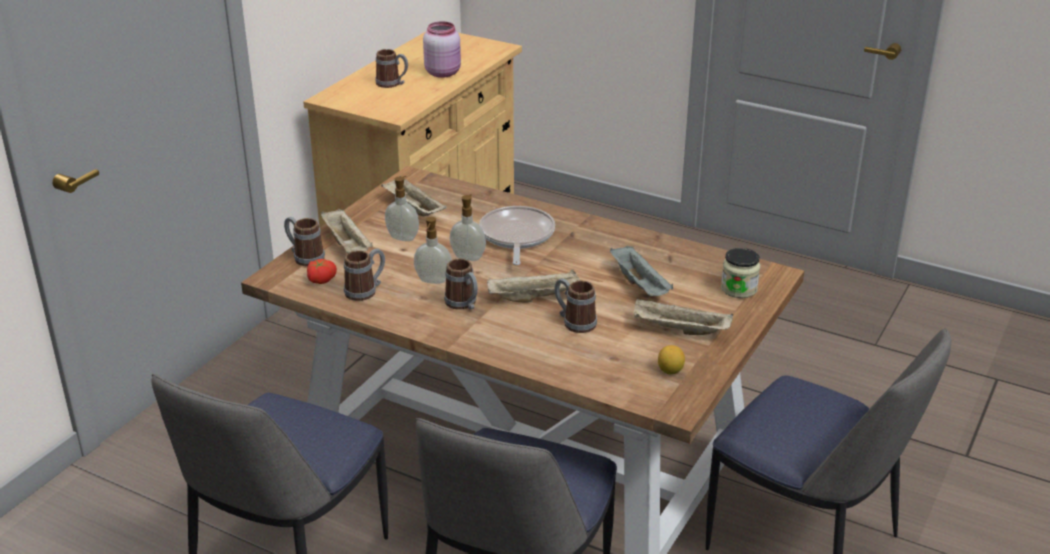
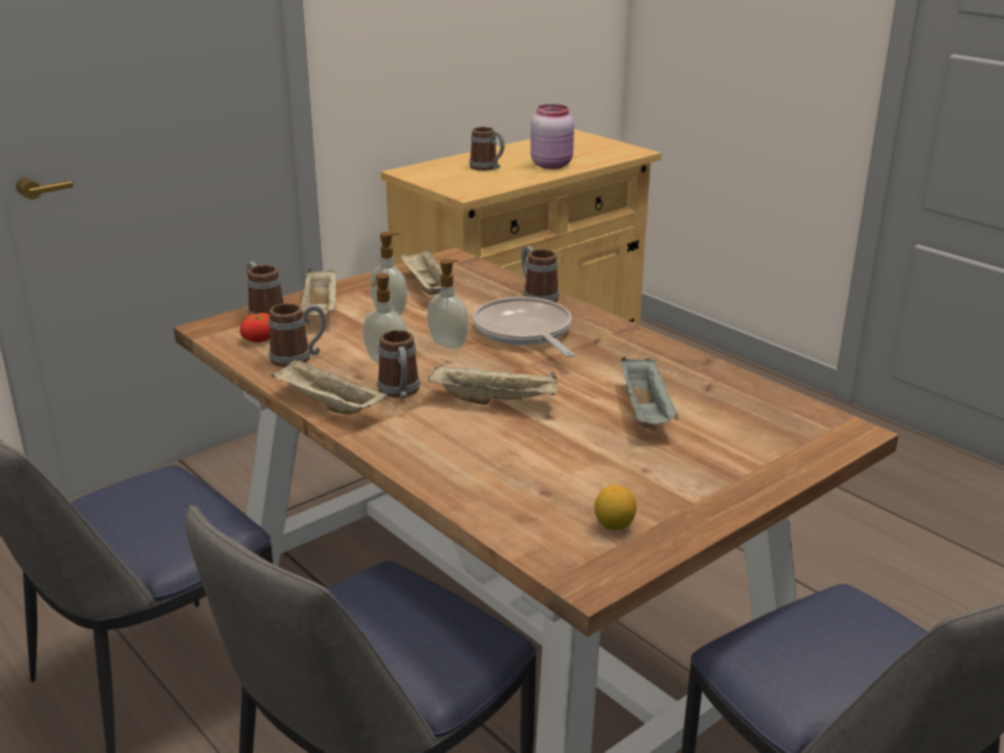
camera: 20 degrees right, 5 degrees down
(516, 237) = (524, 332): frying pan -> frying pan turned 45 degrees counterclockwise
(574, 322) = (524, 438): mug -> mug (536, 296)
(679, 330) = (663, 475): beige tray -> beige tray (327, 405)
(739, 289) = (784, 440): jar -> none

